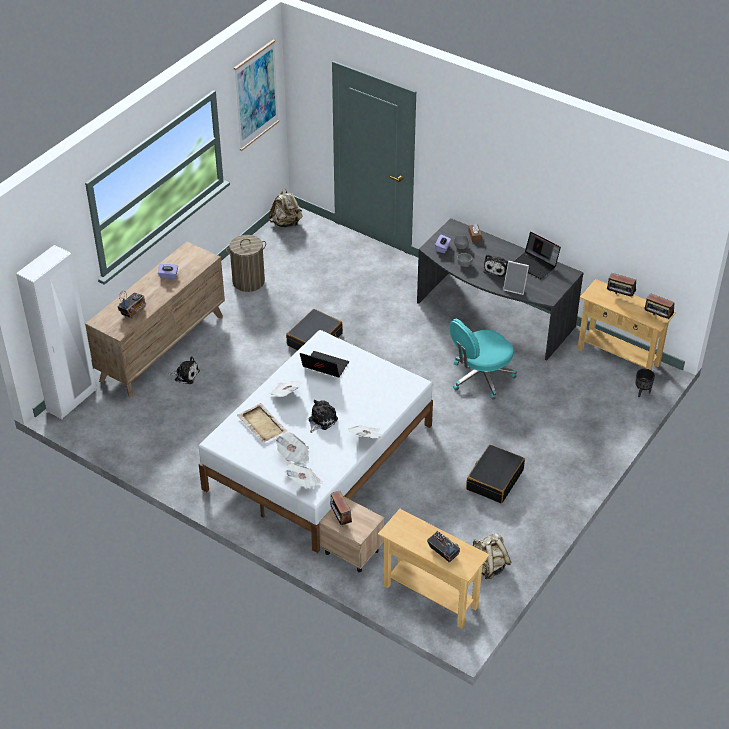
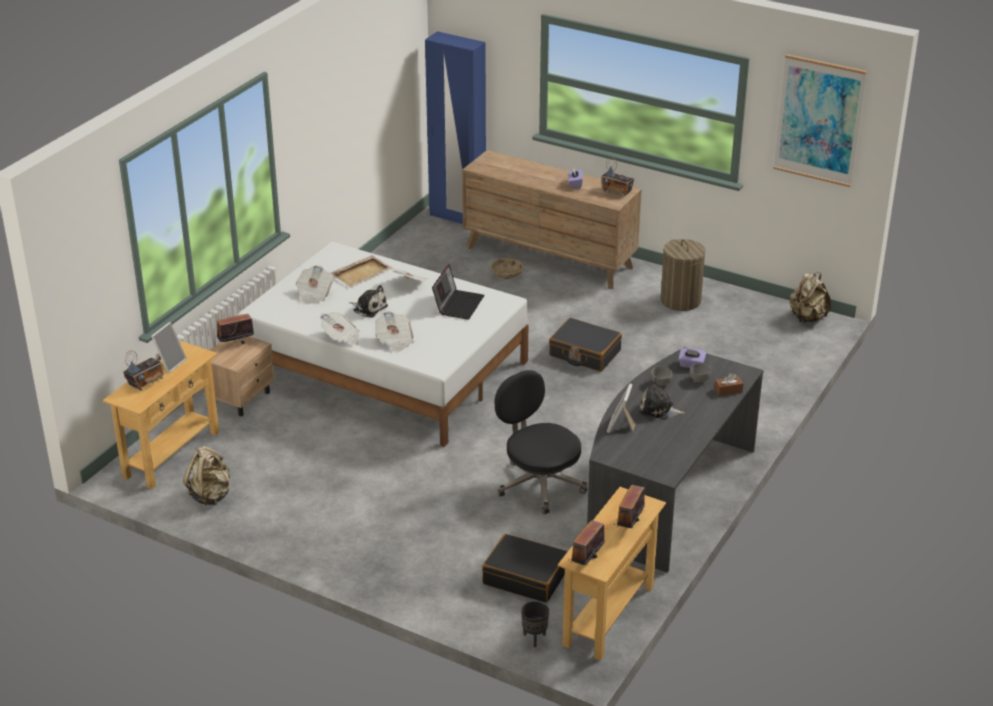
camera: 85 degrees right, 10 degrees down
(72, 401) = (457, 217): white wardrobe -> blue wardrobe
(133, 311) = (510, 171): radio -> radio (617, 191)
(185, 375) = (506, 275): plush toy -> beige bowl
(304, 482) = (273, 303): newspaper -> newspaper (394, 341)
(414, 539) = (169, 363): none -> picture frame
(480, 377) = (539, 484): turquoise office chair -> black office chair
(494, 479) = (352, 498): black suitcase -> black suitcase (525, 577)
(535, 265) = (678, 443): laptop -> none

